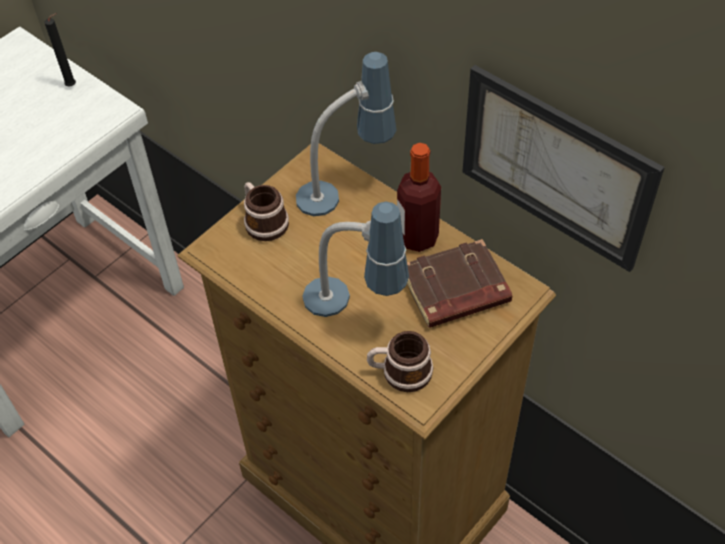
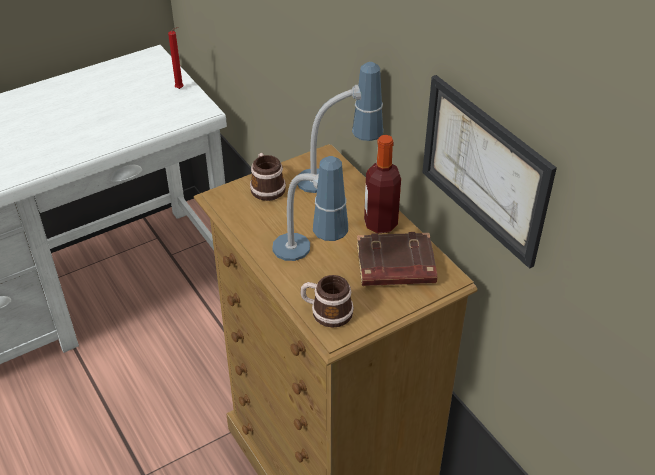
camera: 15 degrees right, 10 degrees down
(73, 86) = (180, 89): black candle -> red candle

